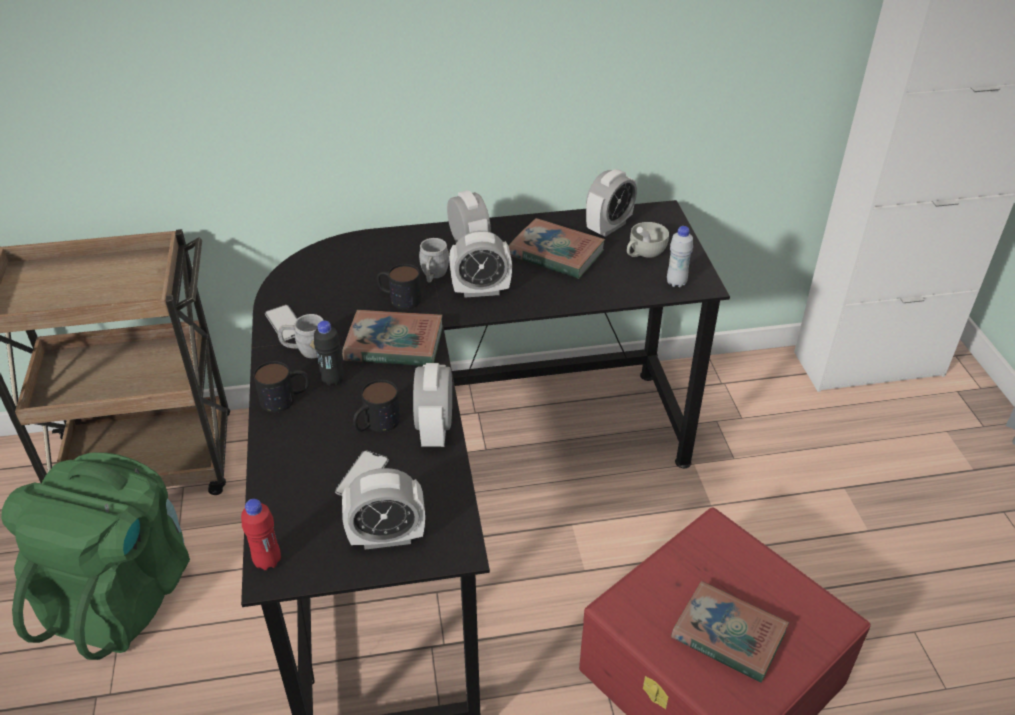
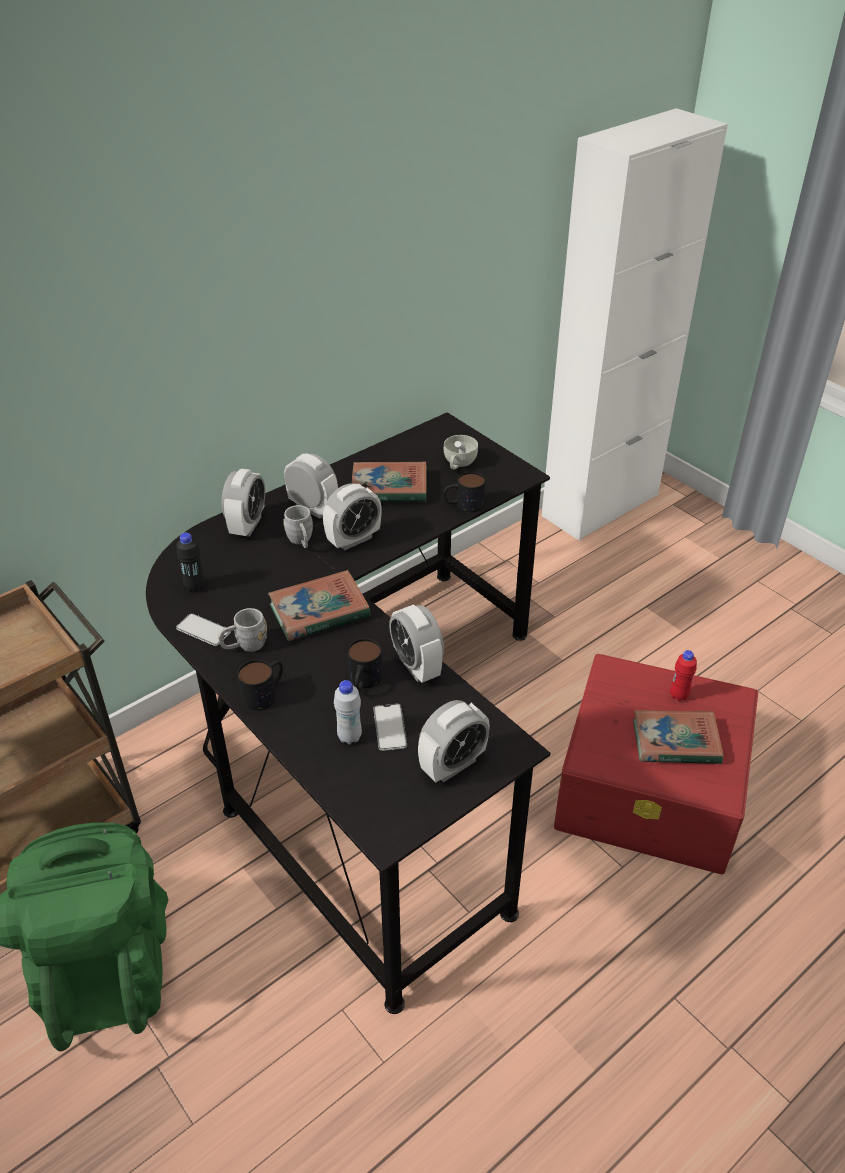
camera: 30 degrees left, 0 degrees up
(267, 561) = (373, 828): red bottle -> red bottle (678, 695)
(332, 380) = (292, 661): black bottle -> black bottle (195, 586)
(399, 298) = (288, 571): mug -> mug (463, 505)
(609, 227) = (413, 451): alarm clock -> alarm clock (247, 525)
(676, 283) = (502, 479): white bottle -> white bottle (349, 737)

